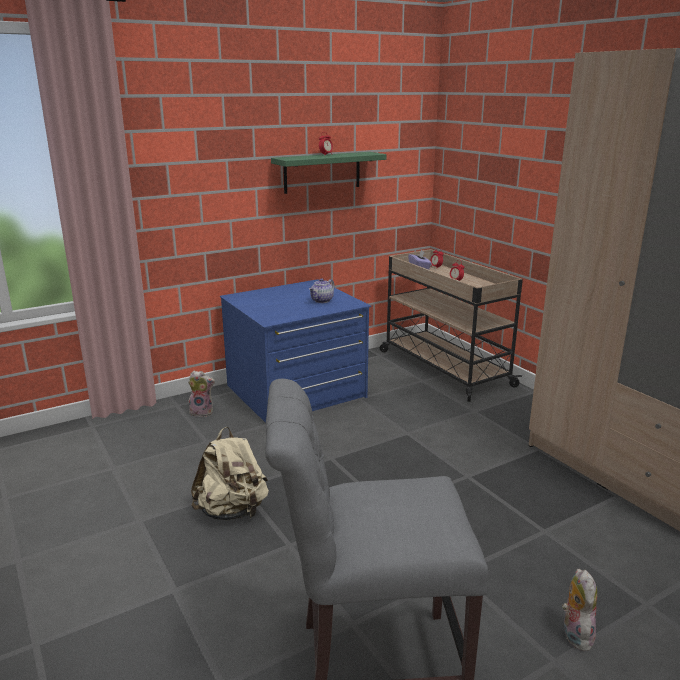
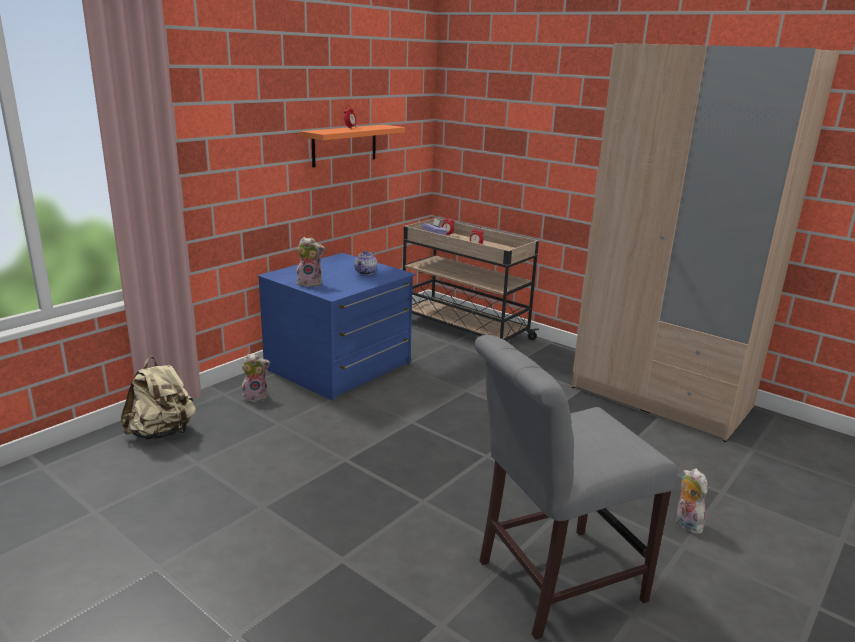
camera: 20 degrees left, 0 degrees up
(232, 511) = (350, 482): beige backpack -> beige backpack (162, 433)
(259, 307) = (310, 283): none -> plush toy
(322, 172) = (344, 145): green shelf -> orange shelf

